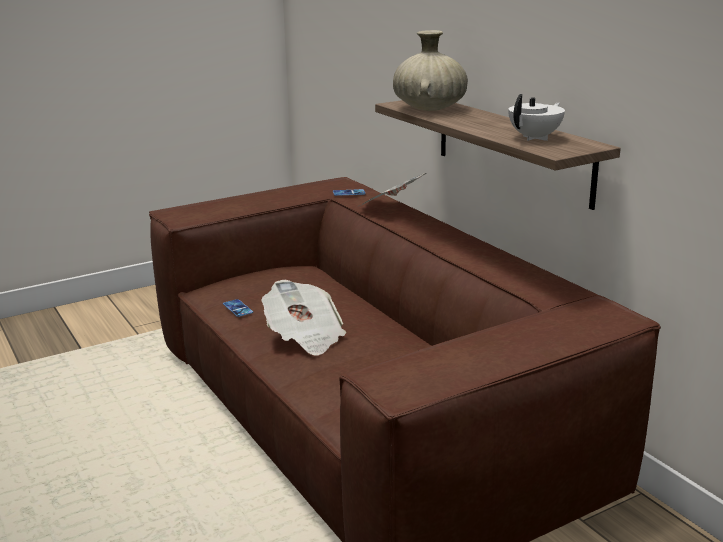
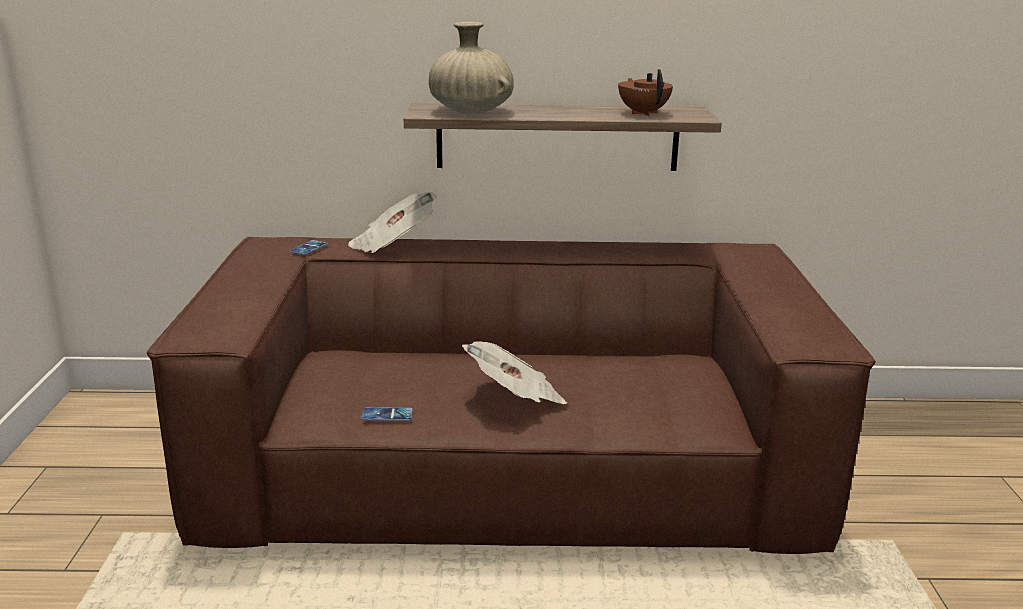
camera: 60 degrees left, 0 degrees up
(535, 138) = (643, 113): white teapot -> brown teapot

